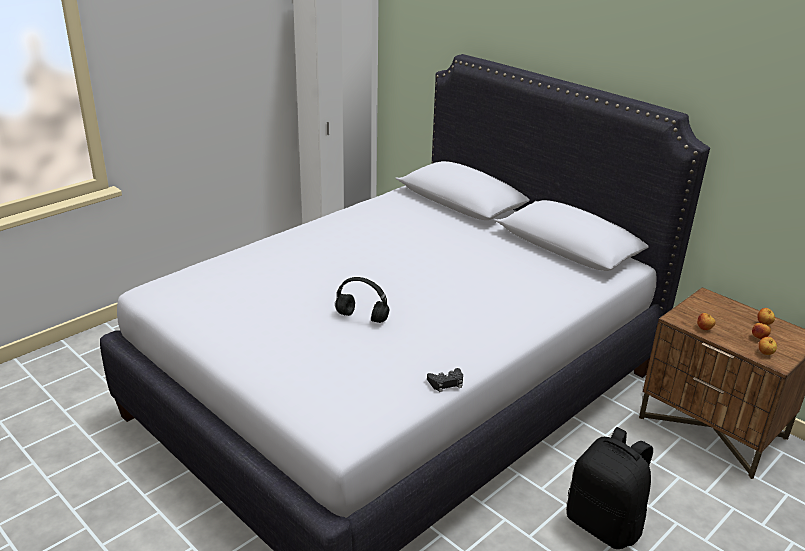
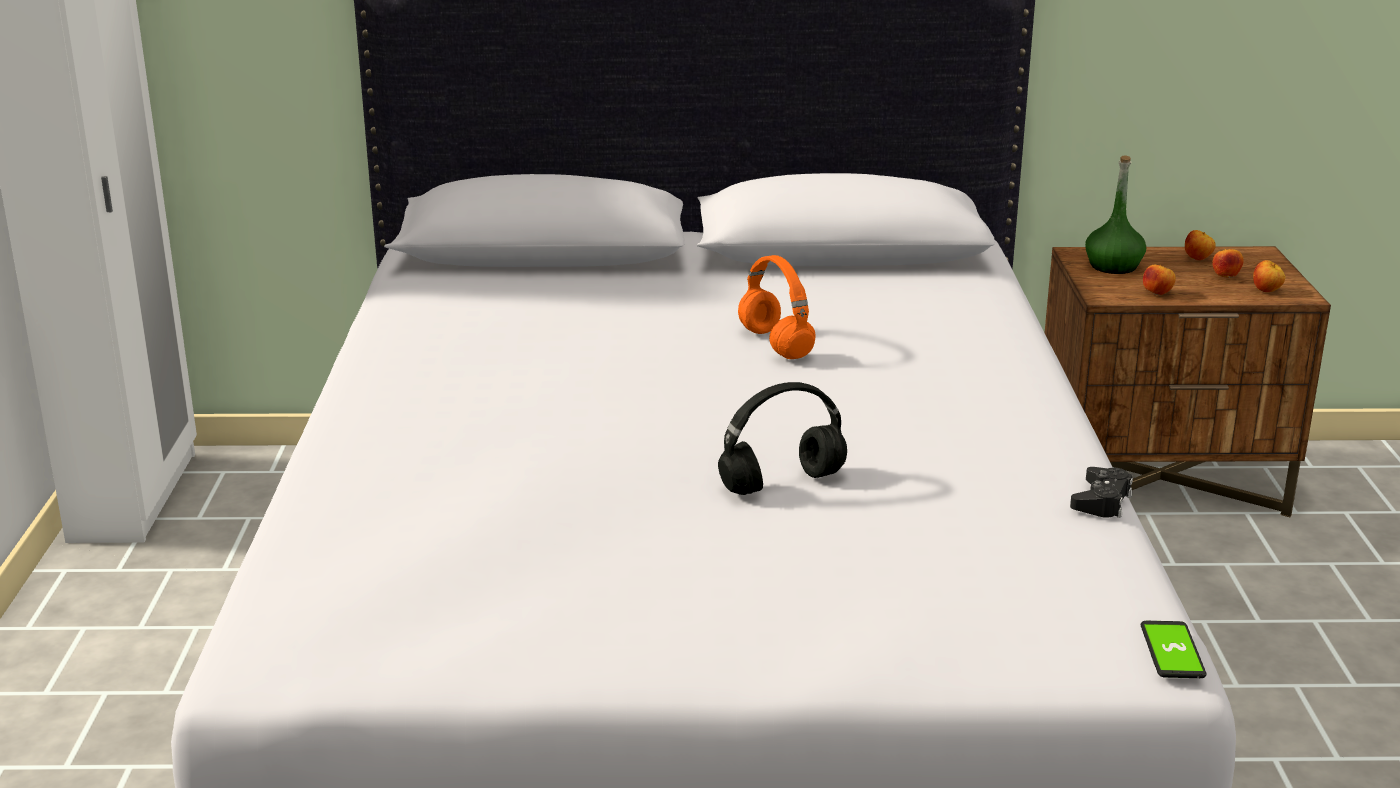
camera: 45 degrees left, 5 degrees down
(353, 440) = (1172, 651): none -> phone
(463, 270) = (773, 344): none -> orange headphones
(604, 524) = (1256, 678): black backpack -> none
(711, 308) = (1113, 266): none -> green bottle

